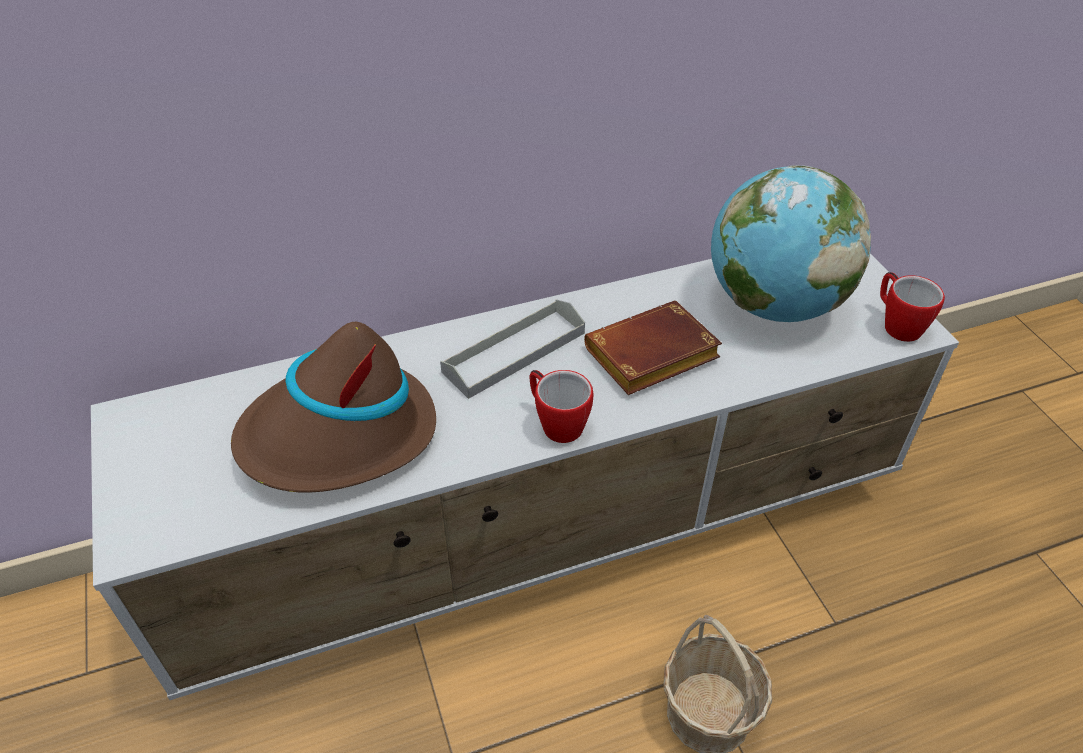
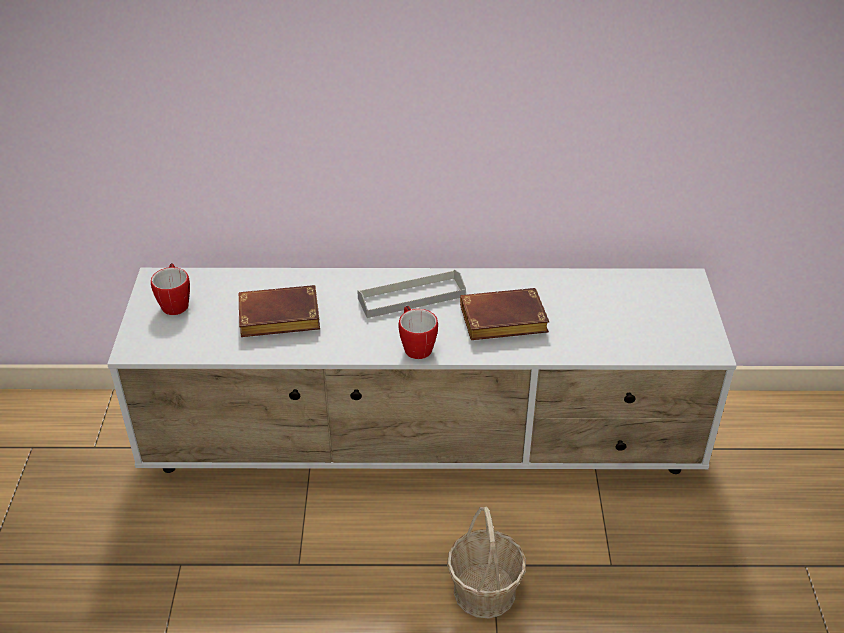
camera: 20 degrees right, 5 degrees down
(339, 435) = (277, 319): brown hat -> brown book
(773, 304) = (612, 308): globe -> none
(897, 324) = (696, 343): mug -> mug (175, 303)

